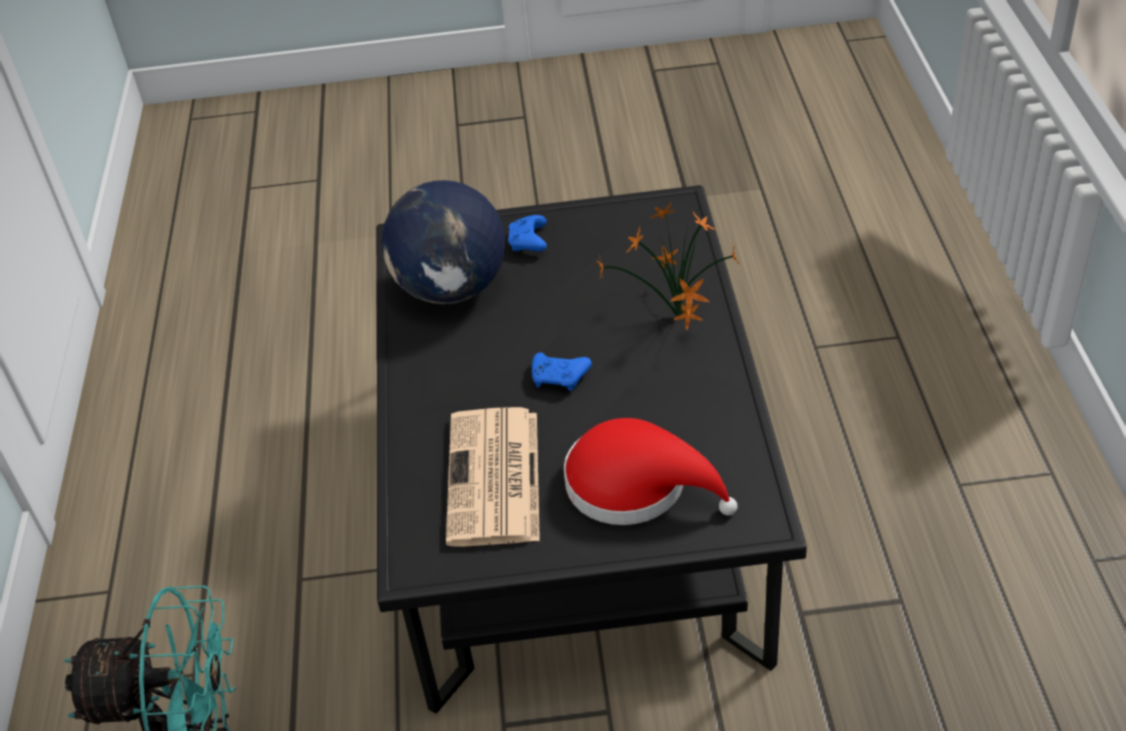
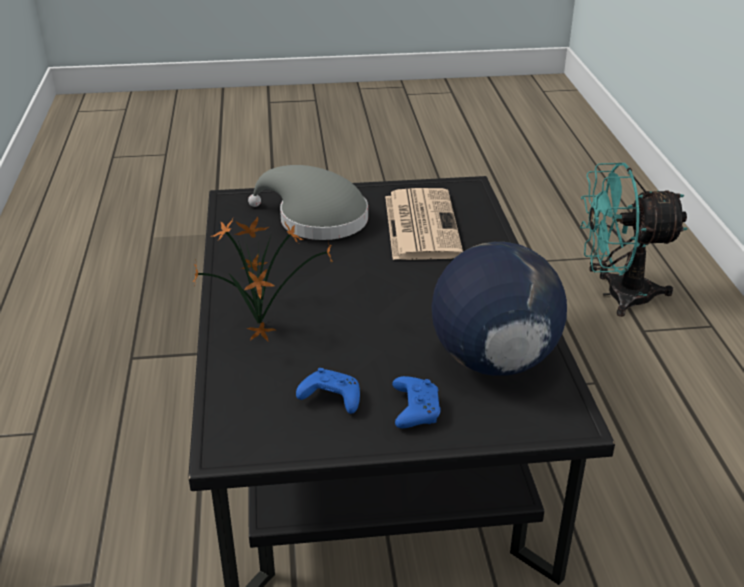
camera: 175 degrees right, 10 degrees down
(560, 378) = (373, 282): blue game controller -> blue game controller (330, 399)
(636, 485) = (316, 219): red hat -> grey hat

